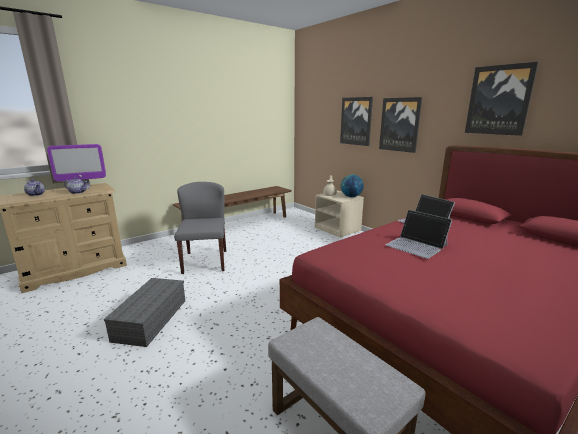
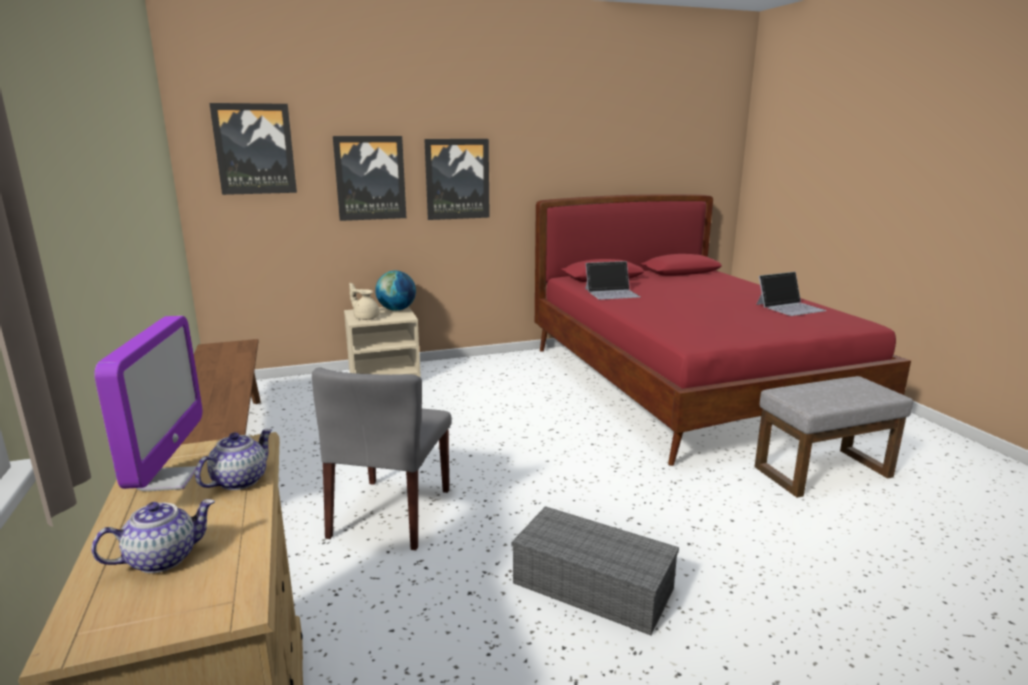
camera: 70 degrees left, 0 degrees up
(205, 261) = (391, 513): grey chair -> grey chair turned 90 degrees counterclockwise
(416, 245) = (685, 306): laptop -> laptop (790, 307)
(499, 100) = (578, 144): picture -> picture (254, 149)

